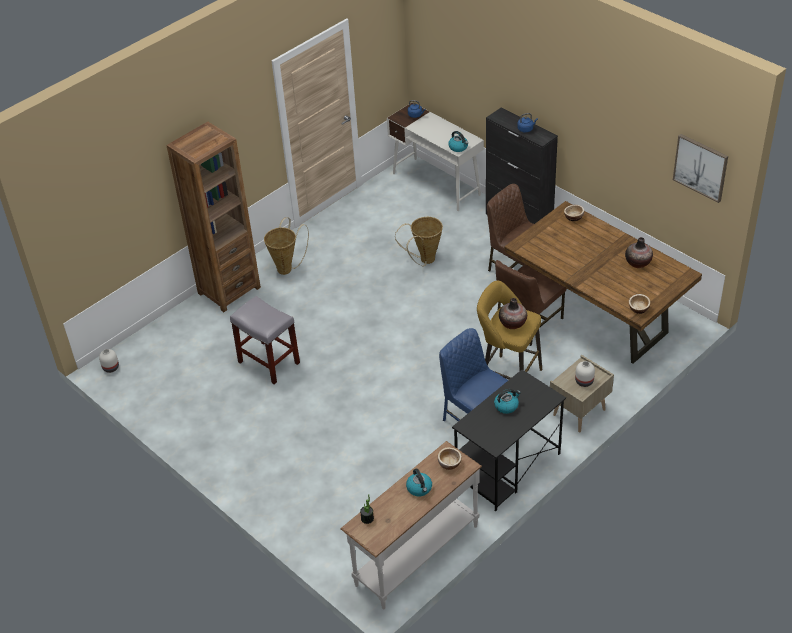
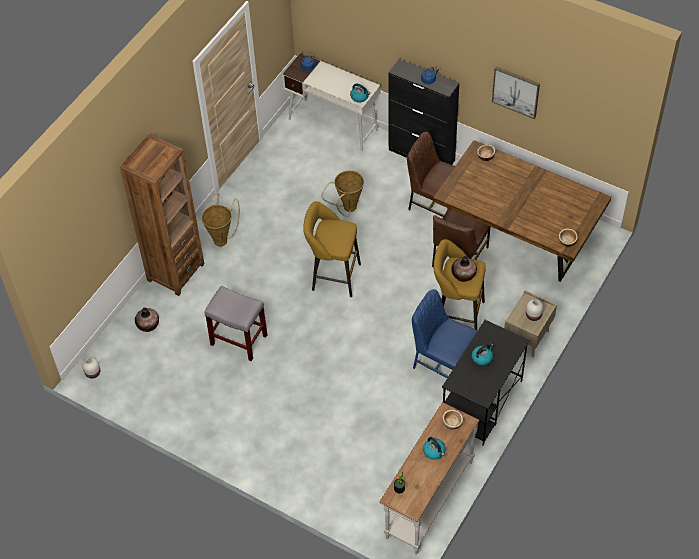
camera: 15 degrees left, 10 degrees up
(387, 319) = (333, 276): none -> yellow stool
(638, 262) = (554, 194): vase -> vase (148, 325)
(700, 167) = (604, 109): picture -> picture (516, 91)

